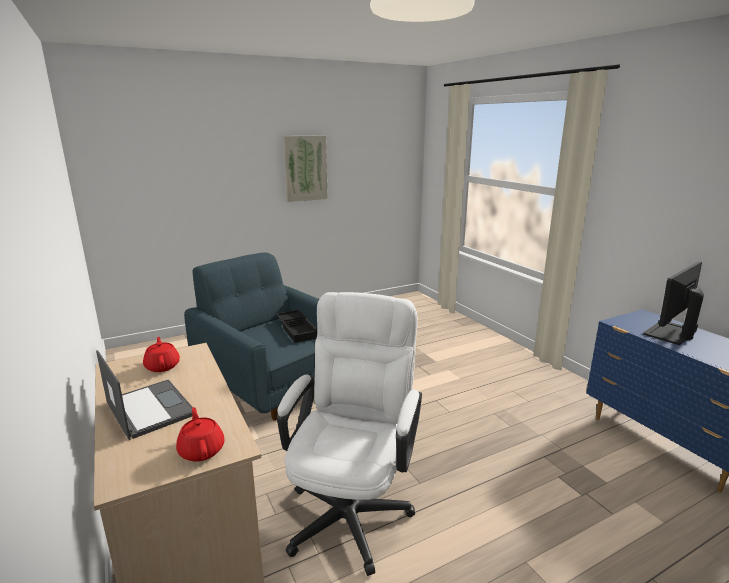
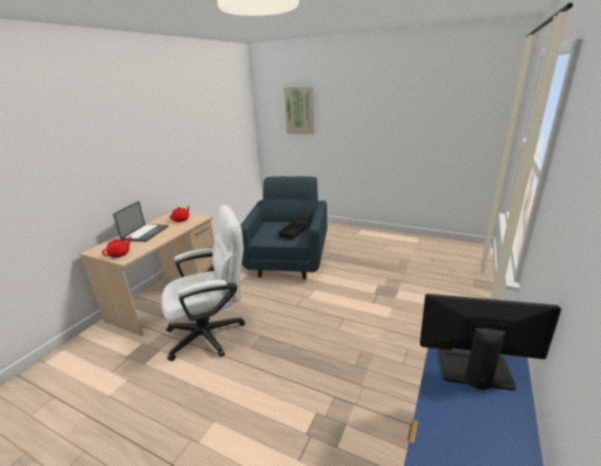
camera: 55 degrees right, 5 degrees up
(305, 168) = (388, 119): picture -> picture (300, 110)

